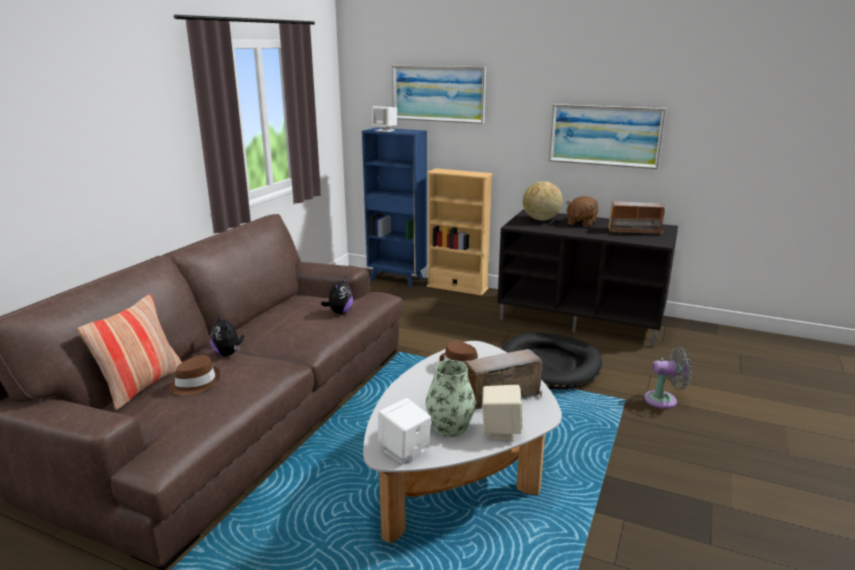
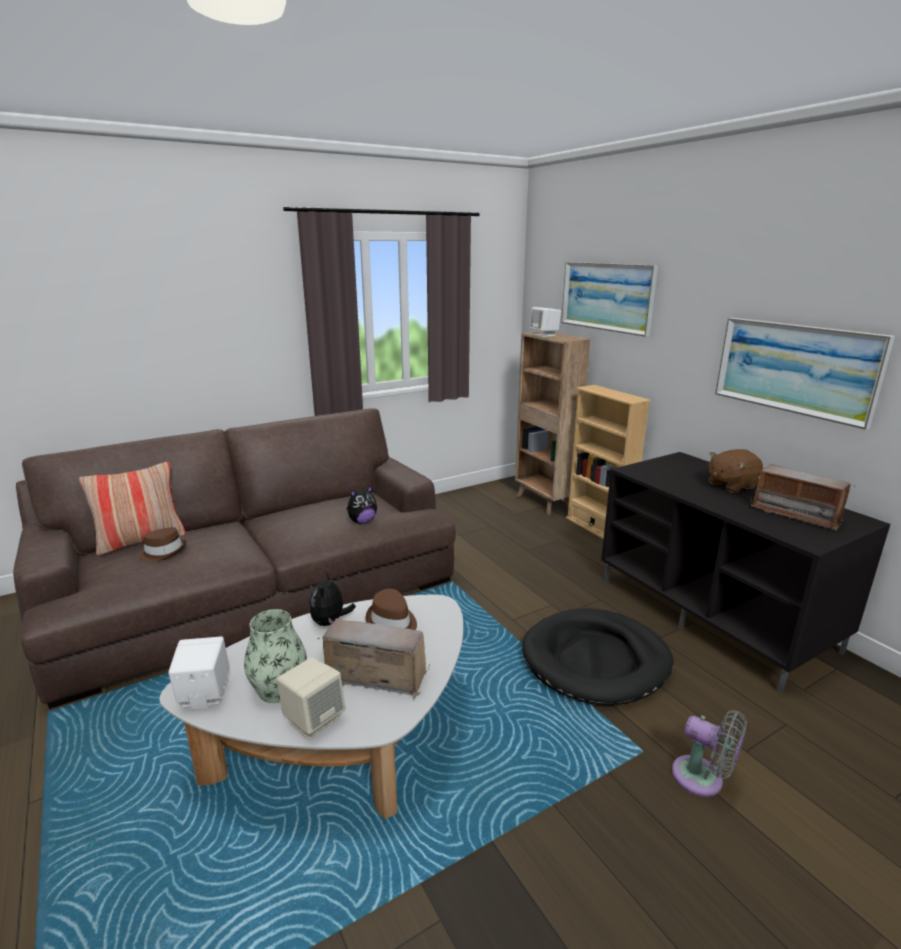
camera: 35 degrees right, 0 degrees up
(228, 354) = (231, 533): plush toy -> plush toy (330, 622)
(397, 279) = (544, 502): blue bookcase -> brown bookcase
(541, 219) = (680, 469): globe -> none

